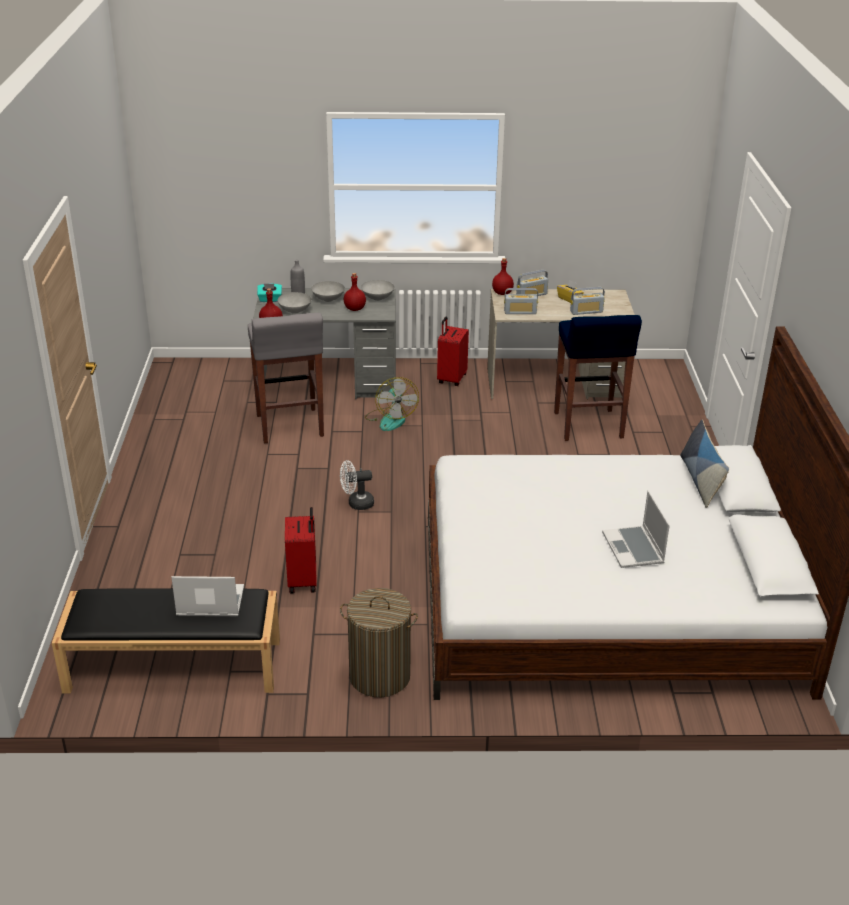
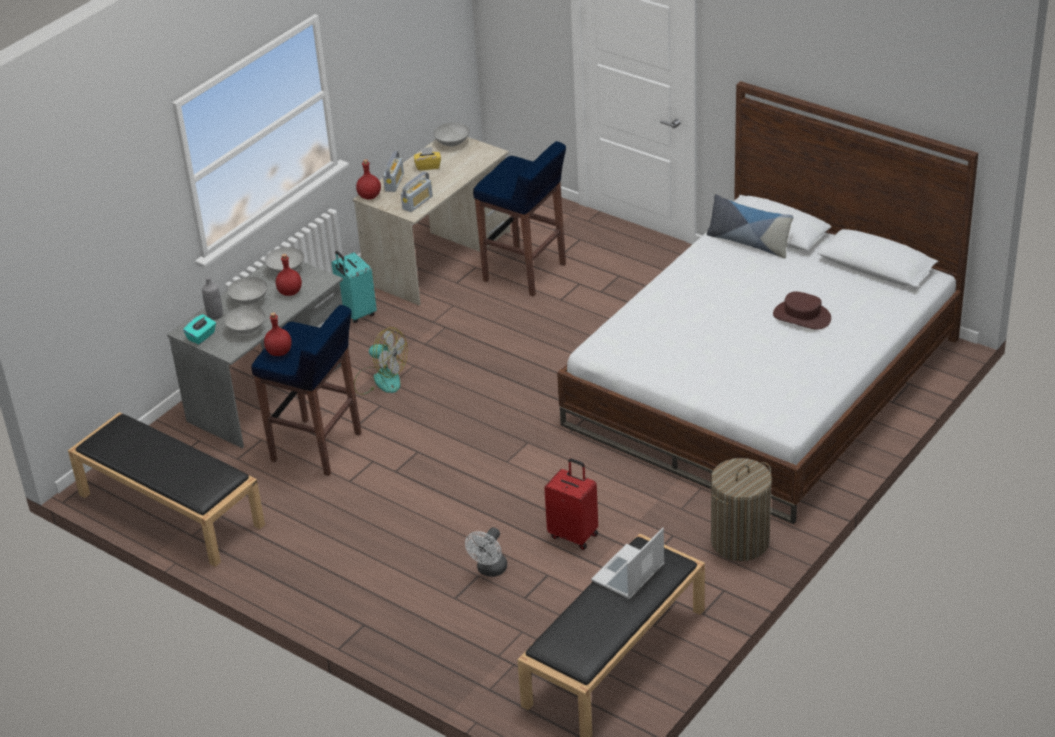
camera: 50 degrees left, 5 degrees up
(171, 400) = (169, 510): none -> black bench
(289, 426) = (318, 448): grey stool -> blue stool
(356, 503) = (493, 457): white fan -> white fan (490, 570)
(451, 379) = (356, 313): red suitcase -> turquoise suitcase
(586, 311) = (461, 168): radio -> none
(611, 296) = (452, 143): none -> grey bowl
(634, 549) = (802, 316): laptop -> brown hat

